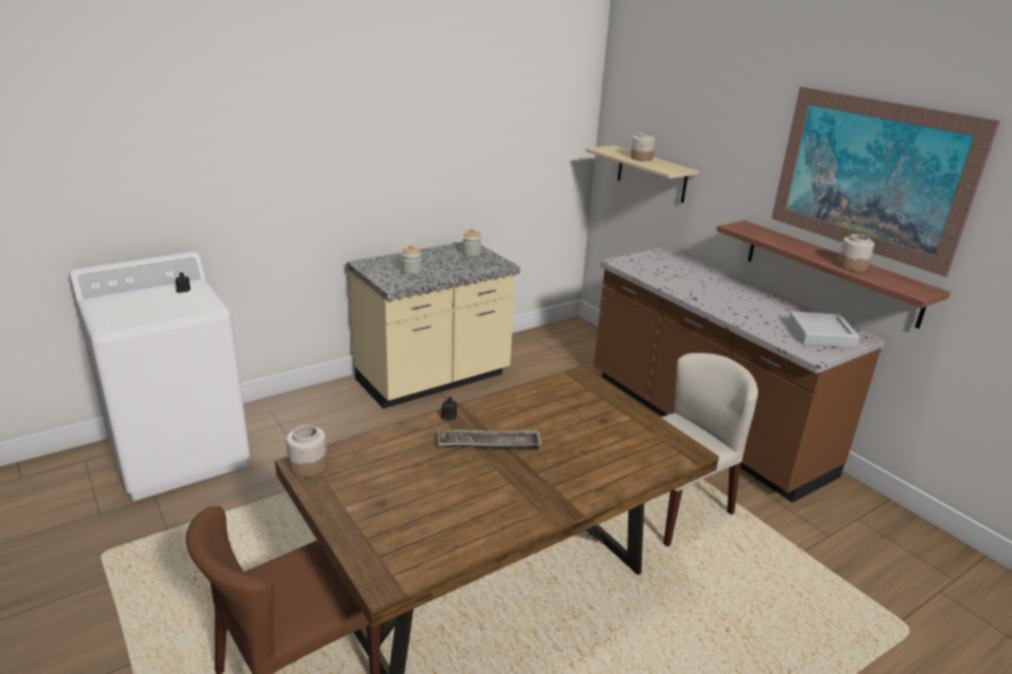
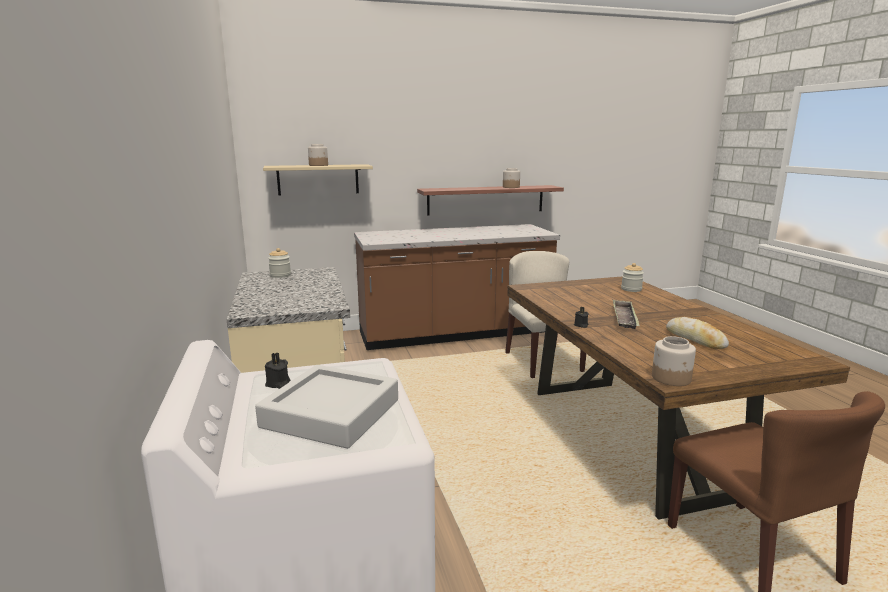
camera: 70 degrees left, 10 degrees down
(411, 271) = (298, 296): jar -> jar (631, 289)
(431, 492) = (695, 339): none -> bread
(820, 335) = (521, 229): grey tray -> grey tray (331, 413)
(870, 176) = (496, 135): picture -> none

